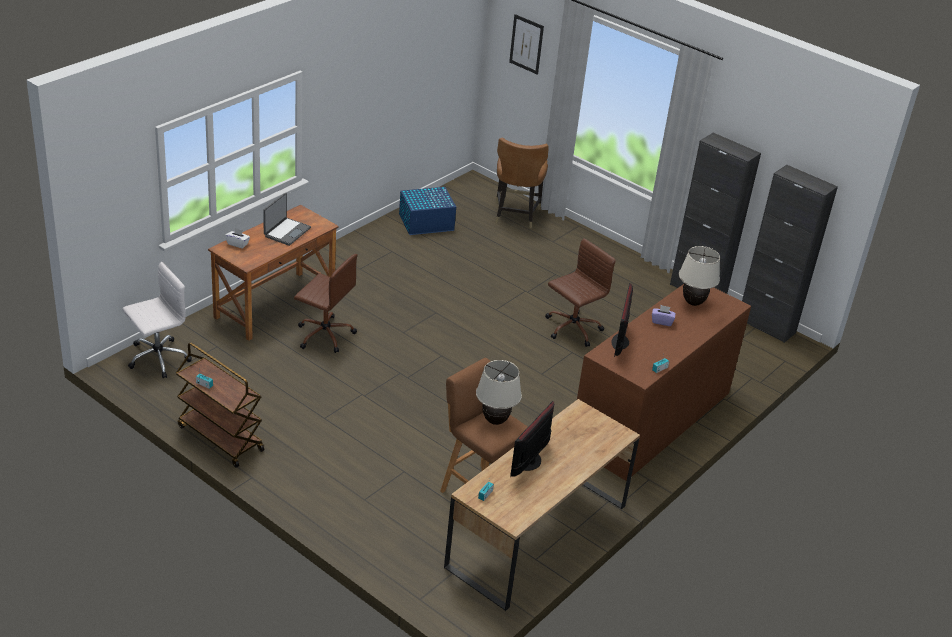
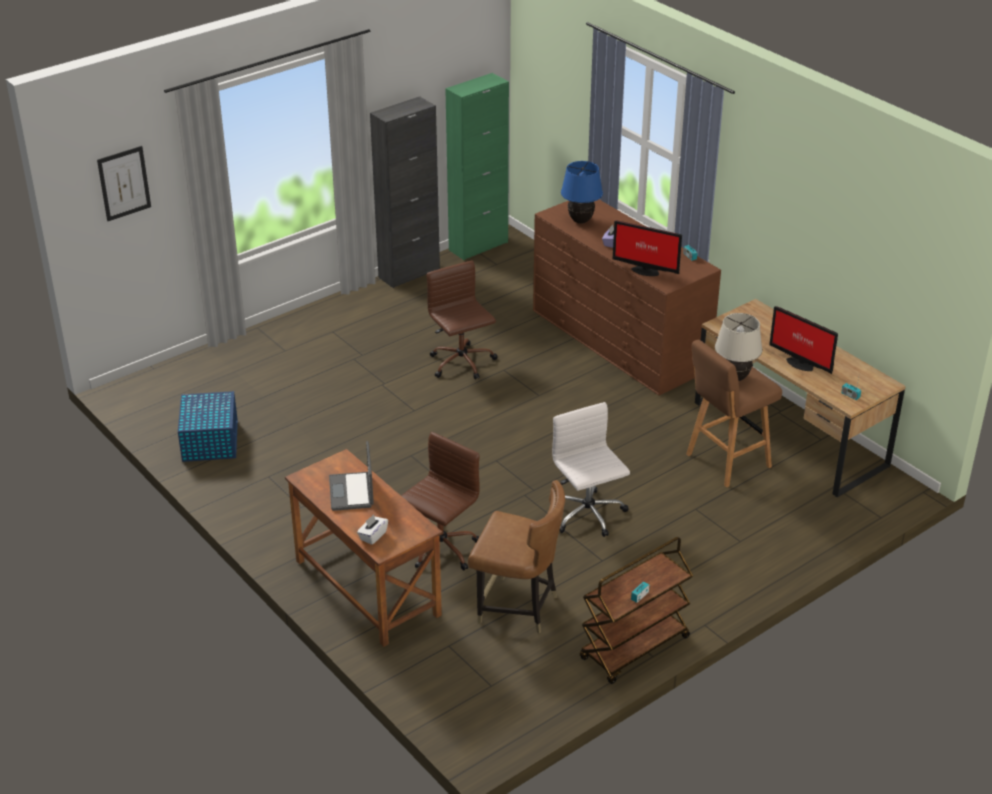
camera: 75 degrees left, 0 degrees up
(157, 358) = (466, 704): white office chair -> white office chair (588, 515)
(286, 232) = (352, 492): laptop -> laptop turned 135 degrees counterclockwise
(515, 215) = (217, 369): brown chair -> brown chair (517, 607)
(693, 302) = (580, 221): beige table lamp -> blue table lamp
(766, 326) = (478, 246): black cabinet -> green cabinet

